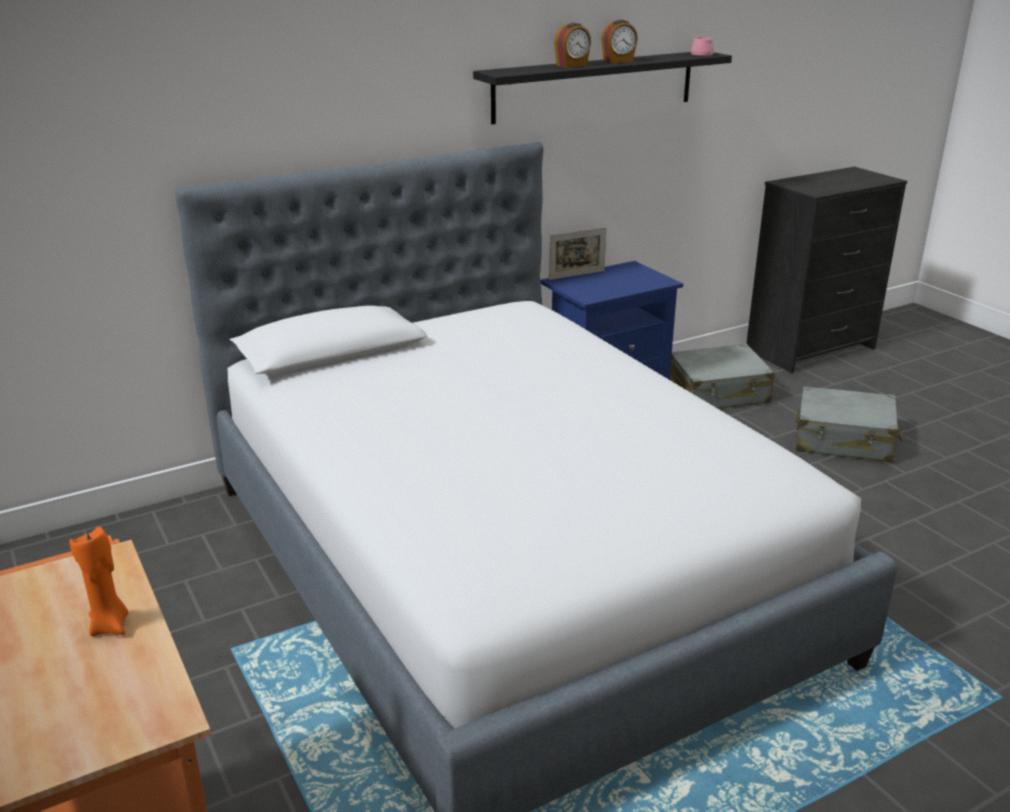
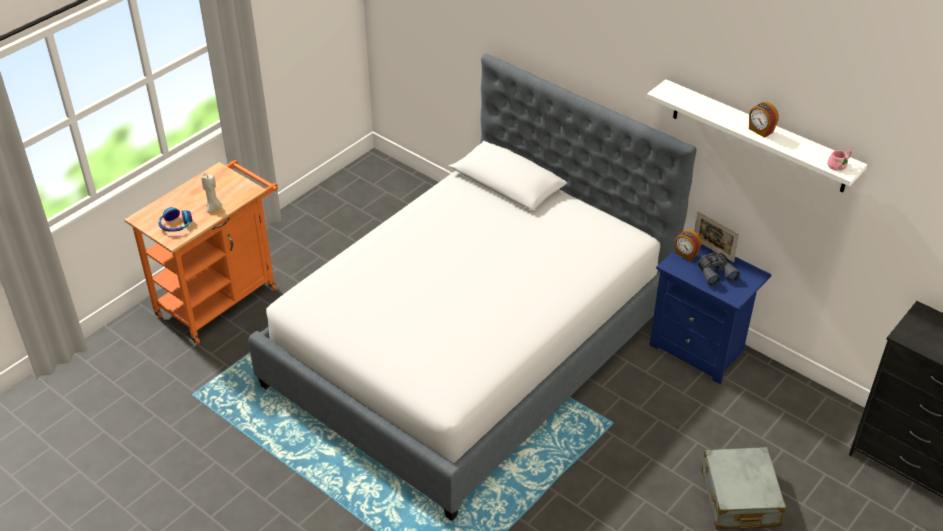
camera: 70 degrees right, 15 degrees up
(108, 705) = (175, 225): none -> headphones
(110, 625) = (214, 208): orange candle -> beige candle
(572, 65) = (721, 114): alarm clock -> alarm clock (685, 254)
(595, 86) = (758, 136): black shelf -> white shelf
(615, 281) = (715, 272): none -> grey binoculars
(718, 393) = (772, 411): grey suitcase -> none

